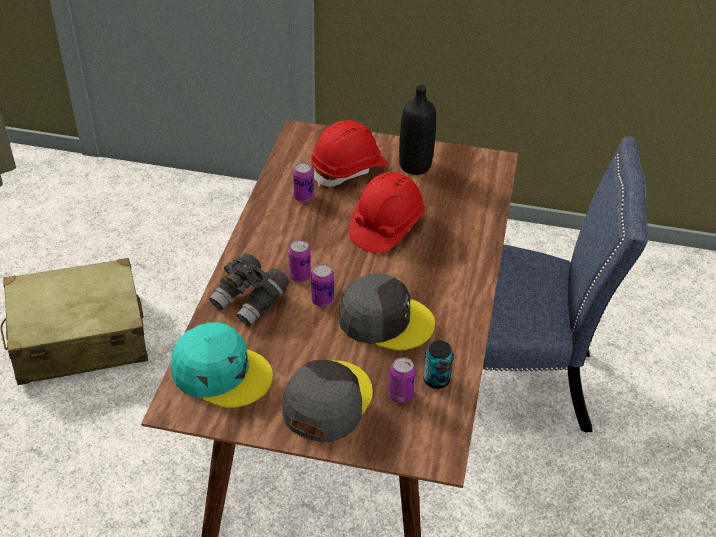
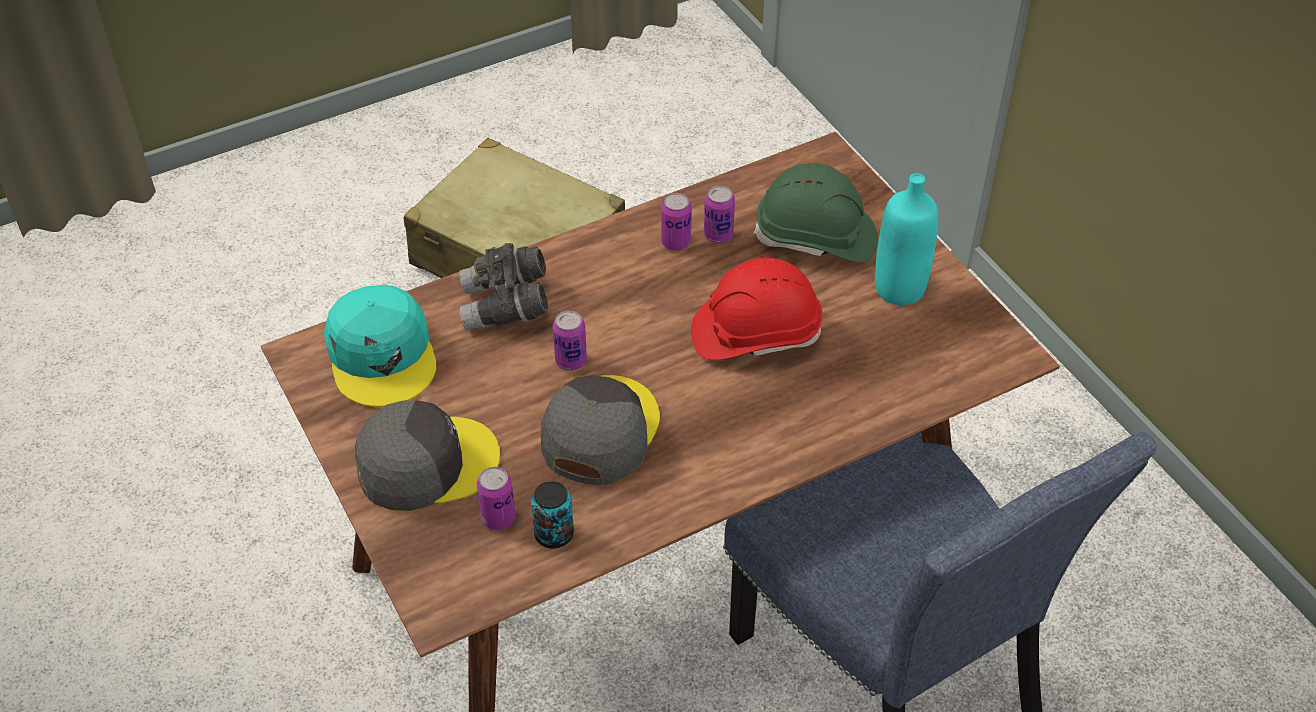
camera: 50 degrees right, 5 degrees up
(300, 276) = (588, 318): can -> can (676, 242)
(349, 169) = (816, 238): red hard hat -> green hard hat
(385, 320) = (599, 431): grey cap -> grey cap turned 135 degrees counterclockwise
(415, 166) = (899, 288): black bottle -> turquoise bottle

